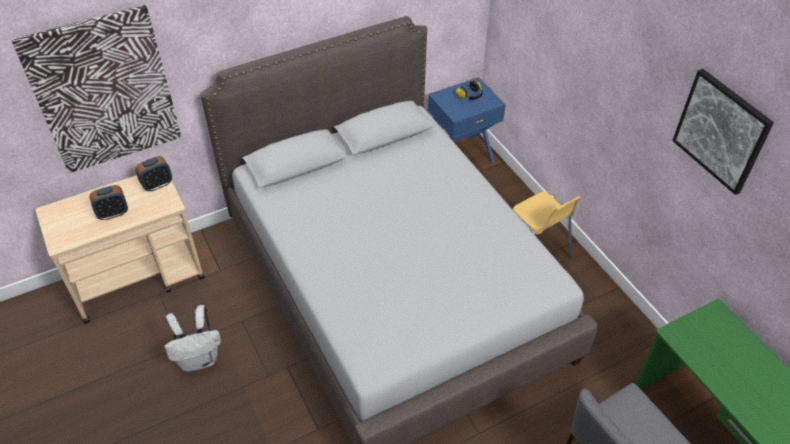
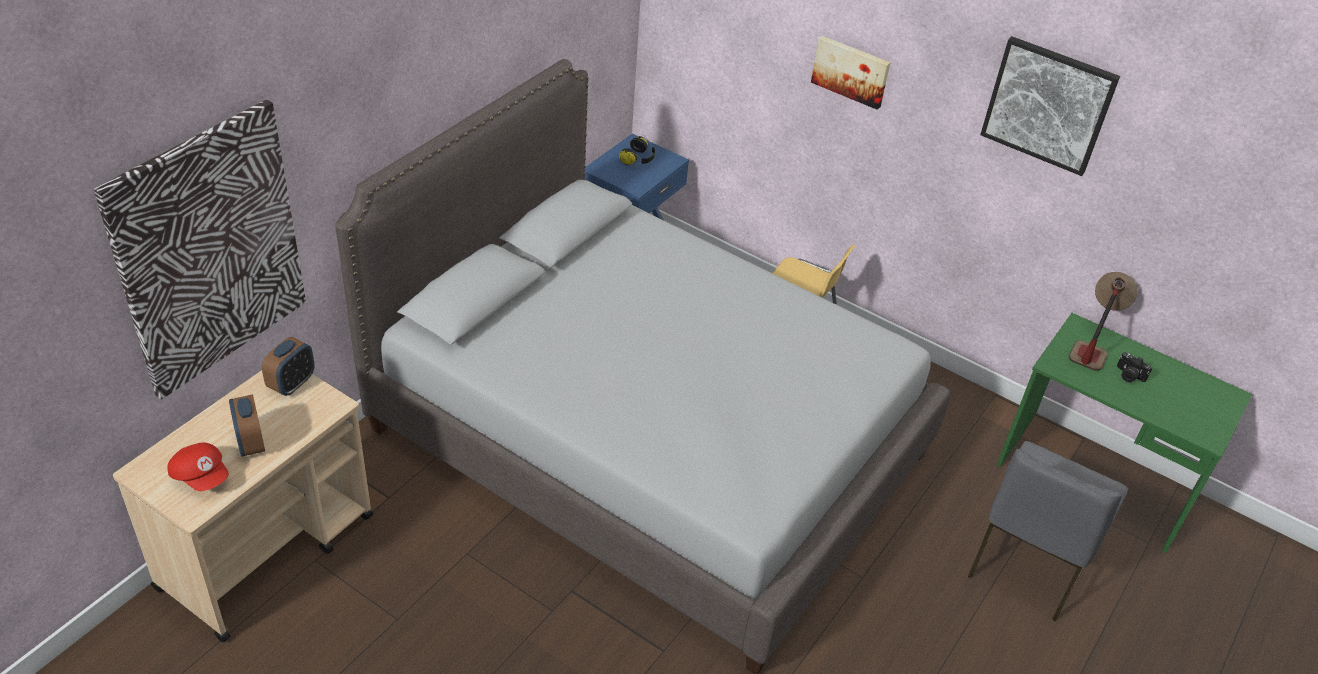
camera: 30 degrees left, 5 degrees down
(76, 224) = (201, 476): none -> red cap
(113, 213) = (251, 443): alarm clock -> alarm clock turned 120 degrees clockwise
(199, 359) = (438, 626): white backpack -> none
(601, 67) = (851, 71): none -> picture
(717, 329) = (1092, 345): none -> table lamp
(732, 363) = (1128, 376): none -> camera

